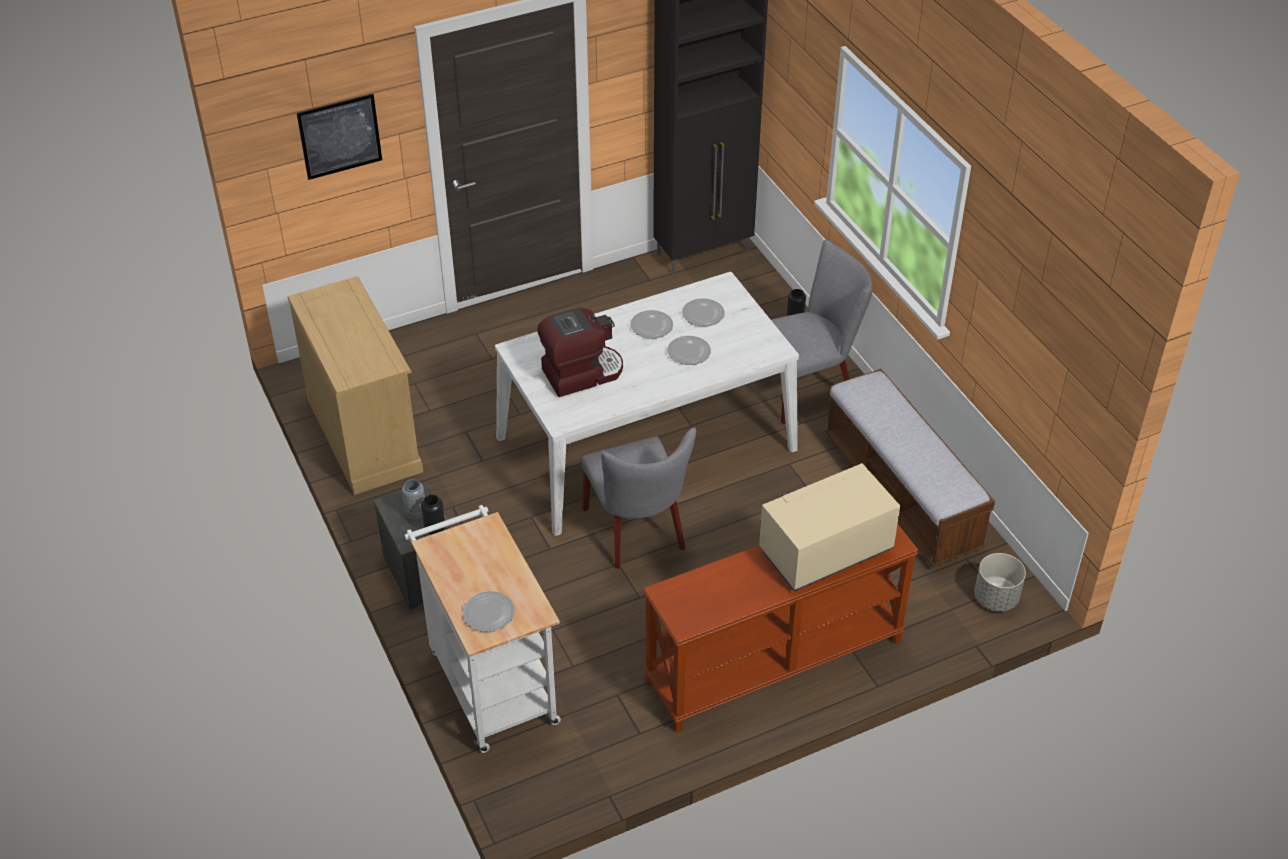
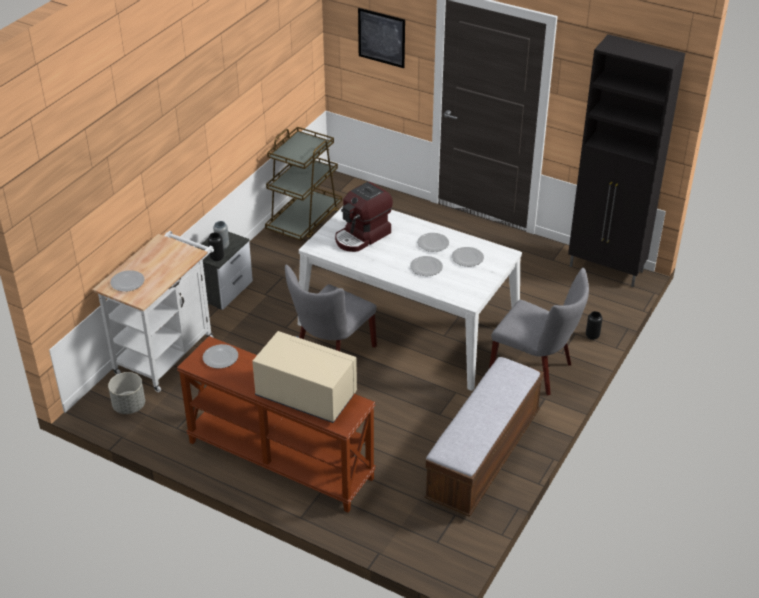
camera: 55 degrees right, 5 degrees down
(364, 435) = (304, 221): beige dresser -> brown cart
(582, 373) = (362, 236): coffee machine -> coffee machine turned 105 degrees clockwise
(695, 595) = (220, 358): none -> plate
(996, 598) = (432, 545): grey planter -> grey planter (129, 406)

